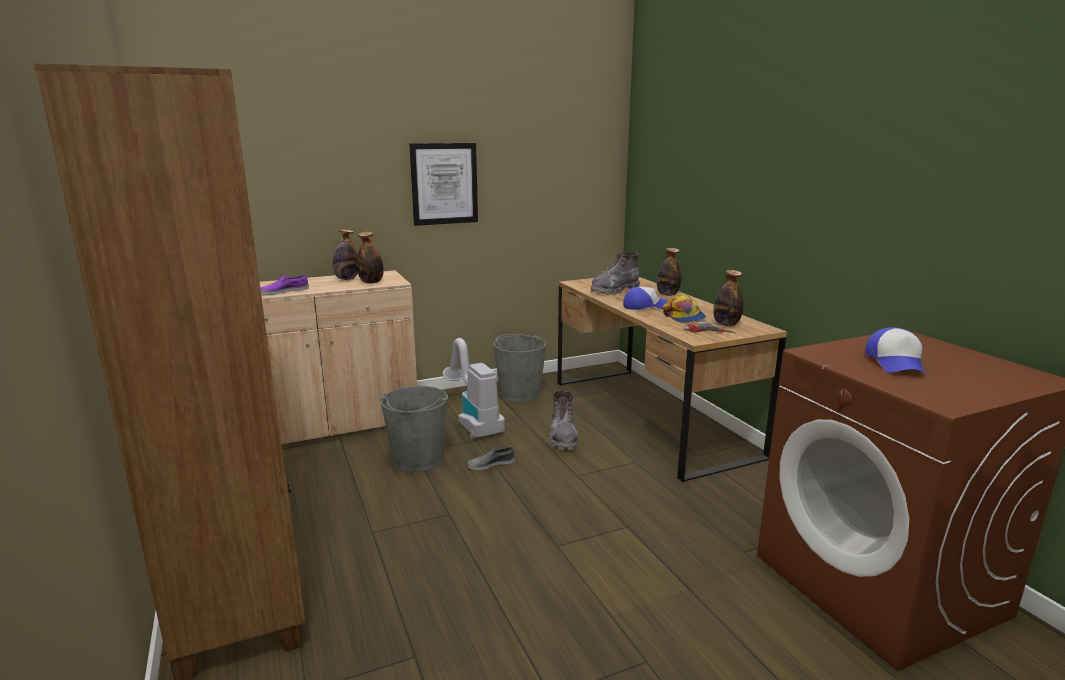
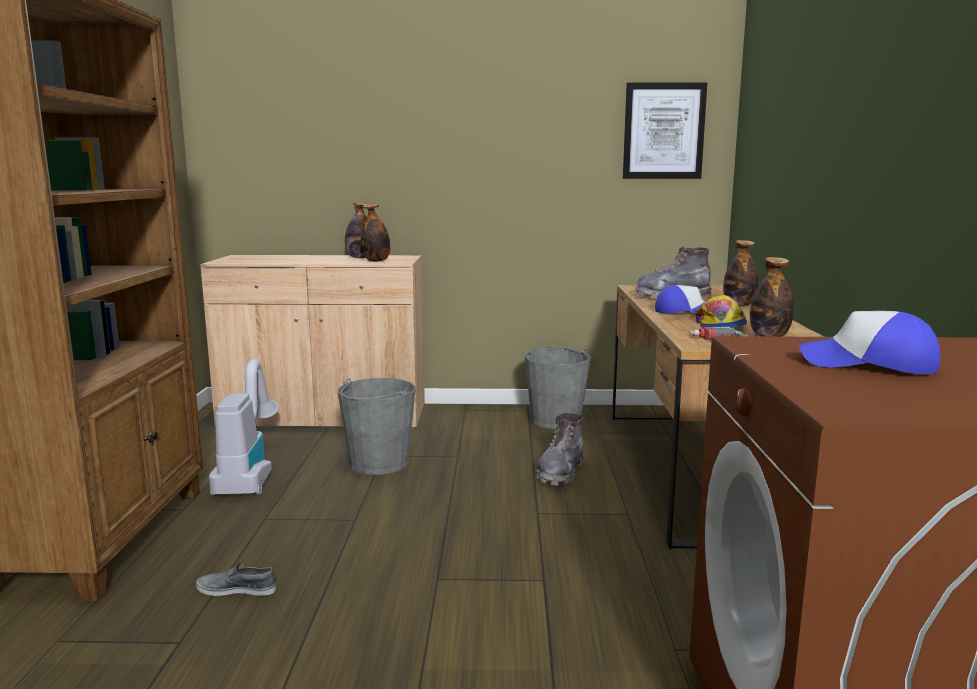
camera: 25 degrees right, 5 degrees down
(284, 291) = (283, 261): purple shoe -> none
(444, 184) = (485, 159): picture -> picture (663, 131)
(473, 421) = (474, 438): vacuum cleaner -> vacuum cleaner (249, 474)
(491, 464) = (450, 482): grey shoe -> grey shoe (237, 589)
(896, 363) = (868, 364): cap -> cap turned 75 degrees clockwise

